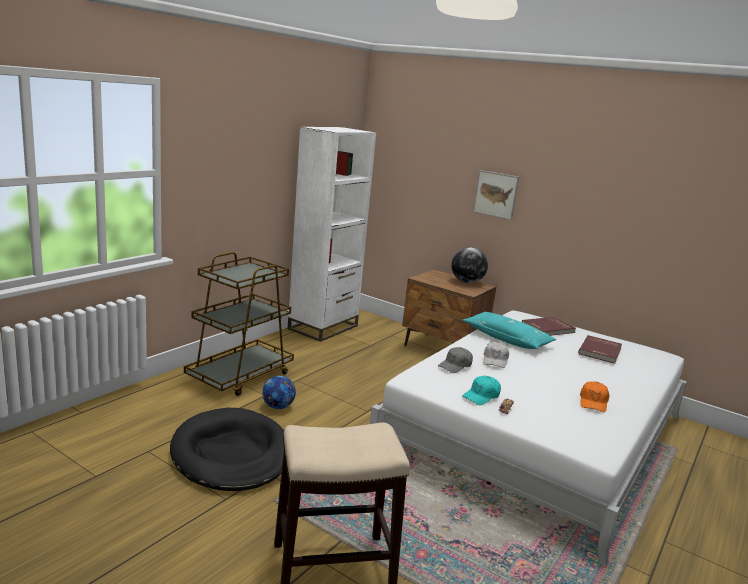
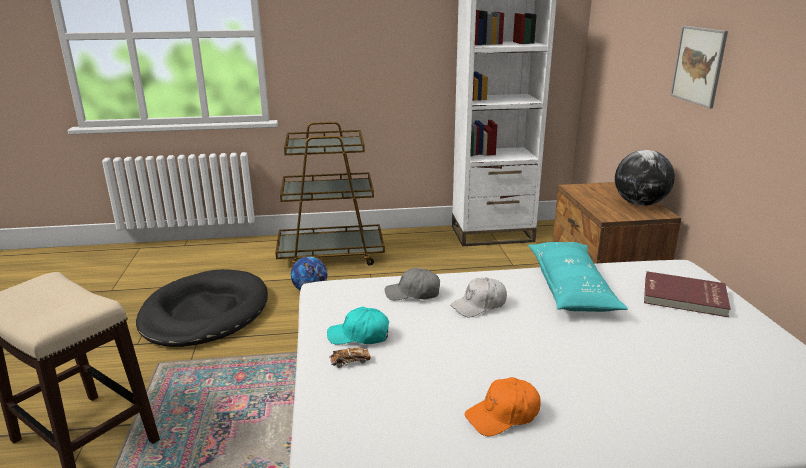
camera: 50 degrees right, 5 degrees up
(601, 351) = (704, 357): red book -> none

